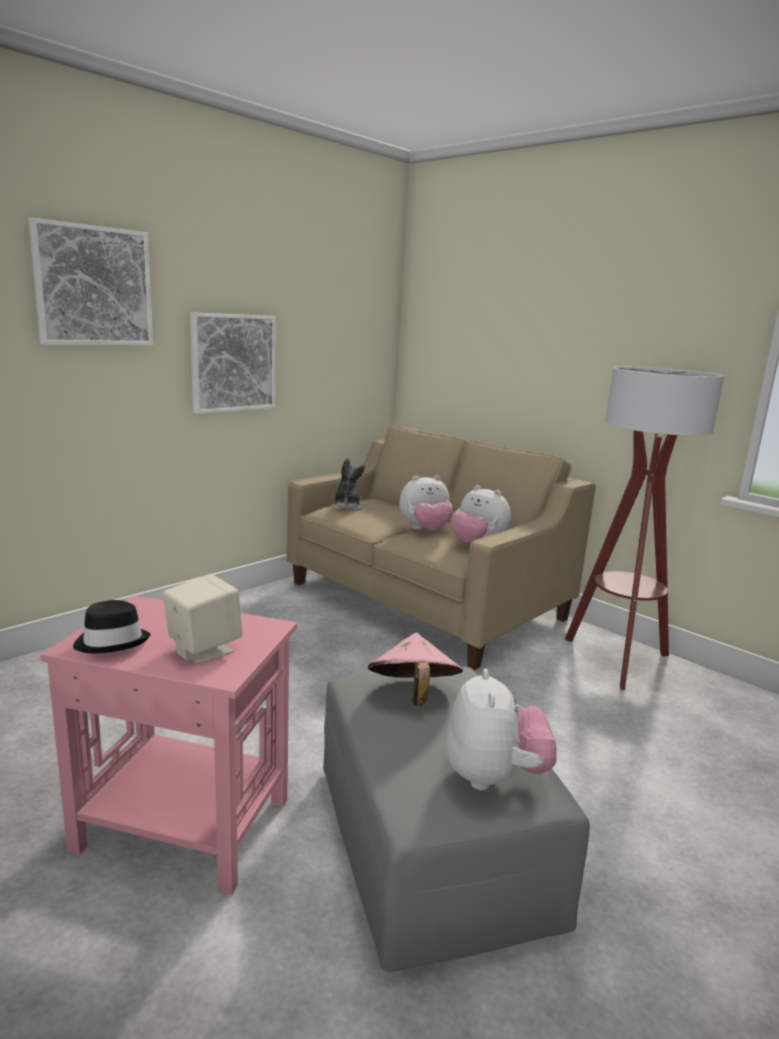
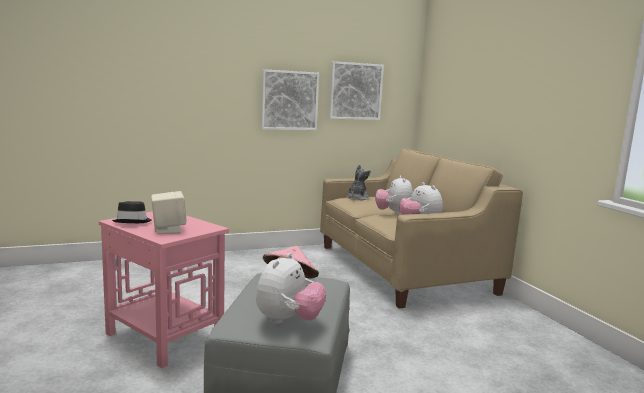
camera: 25 degrees right, 5 degrees down
(93, 286) = (205, 54): picture -> picture (355, 91)
(425, 530) = (393, 213): plush toy -> plush toy turned 75 degrees clockwise
(617, 660) = (517, 323): floor lamp -> none

